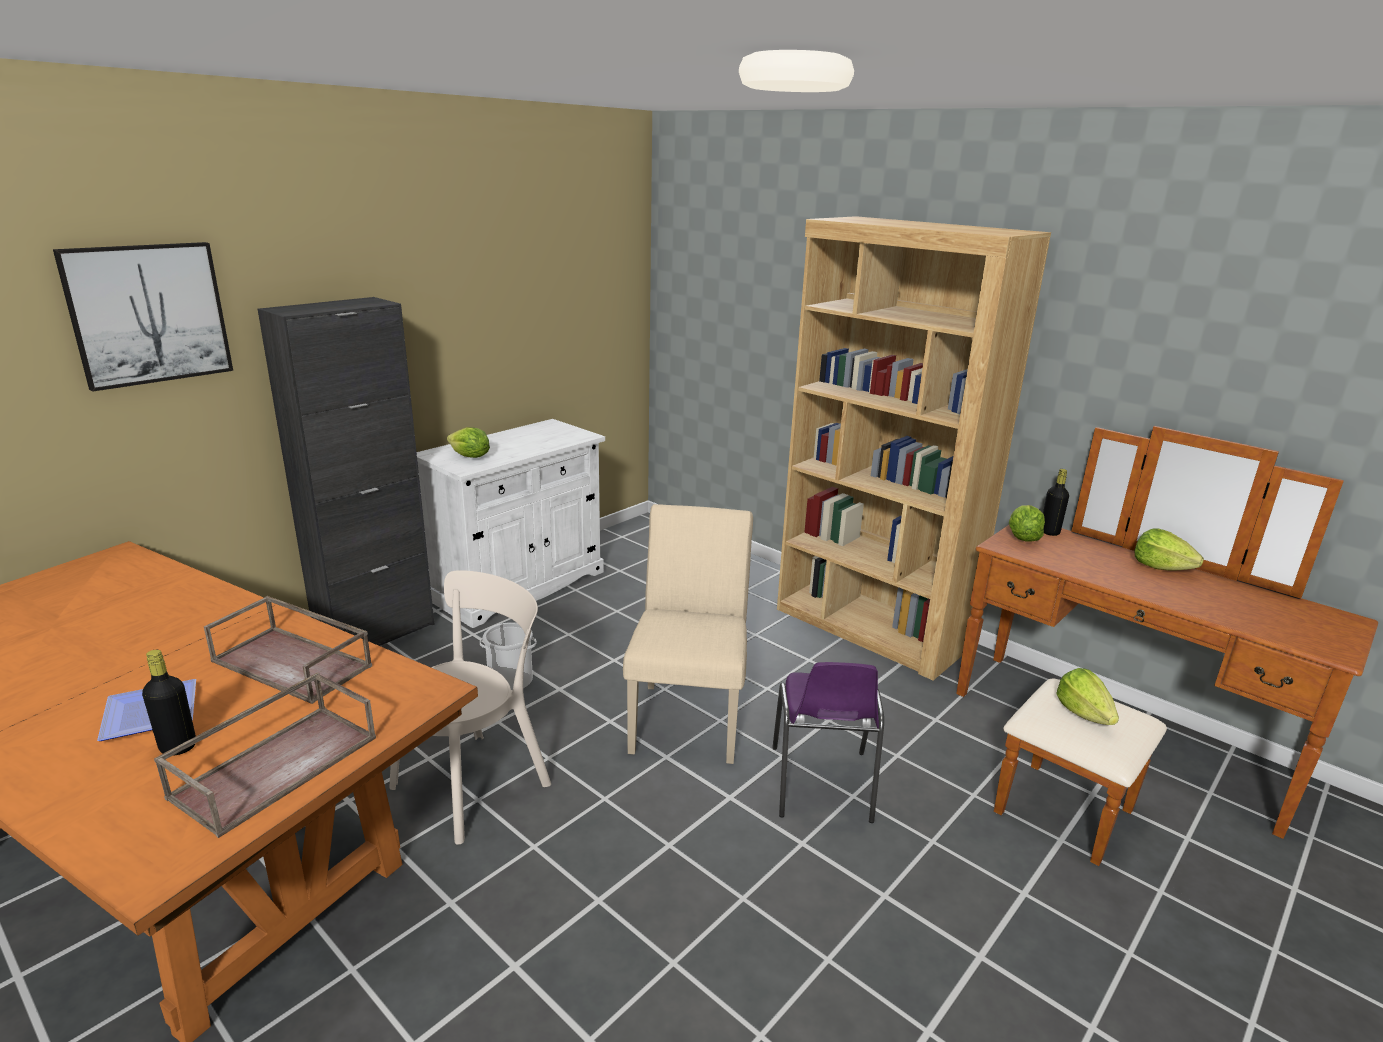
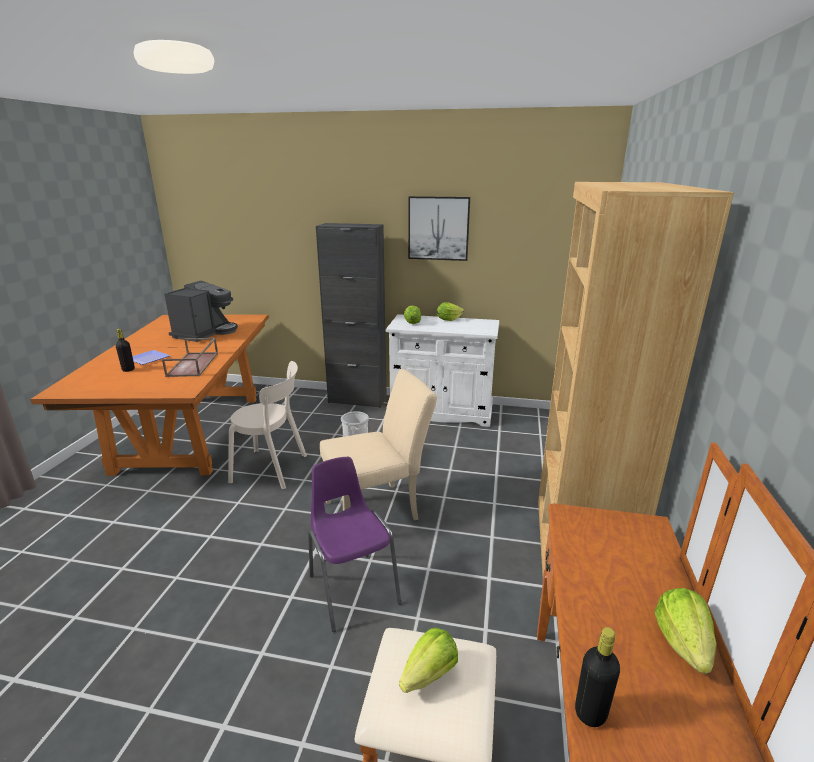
camera: 60 degrees right, 0 degrees up
(105, 622) = (205, 333): none -> coffee machine
(148, 314) = (286, 220): picture -> picture (438, 228)
(277, 765) = (121, 386): brown tray -> none
(821, 786) = (352, 588): purple chair -> purple chair turned 90 degrees clockwise
(1022, 538) = (608, 525): lettuce -> lettuce (448, 320)
(1049, 532) = (652, 540): black bottle -> black bottle (590, 712)

